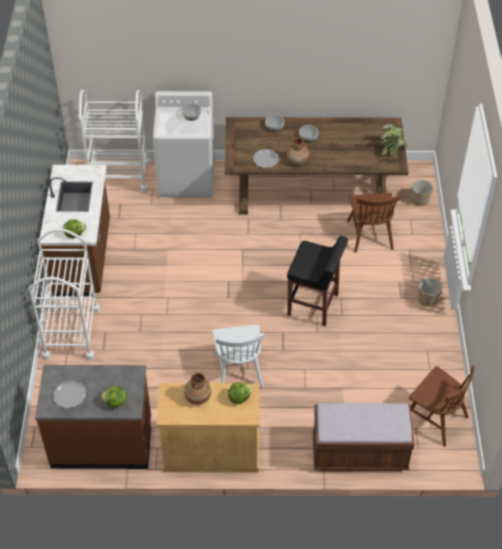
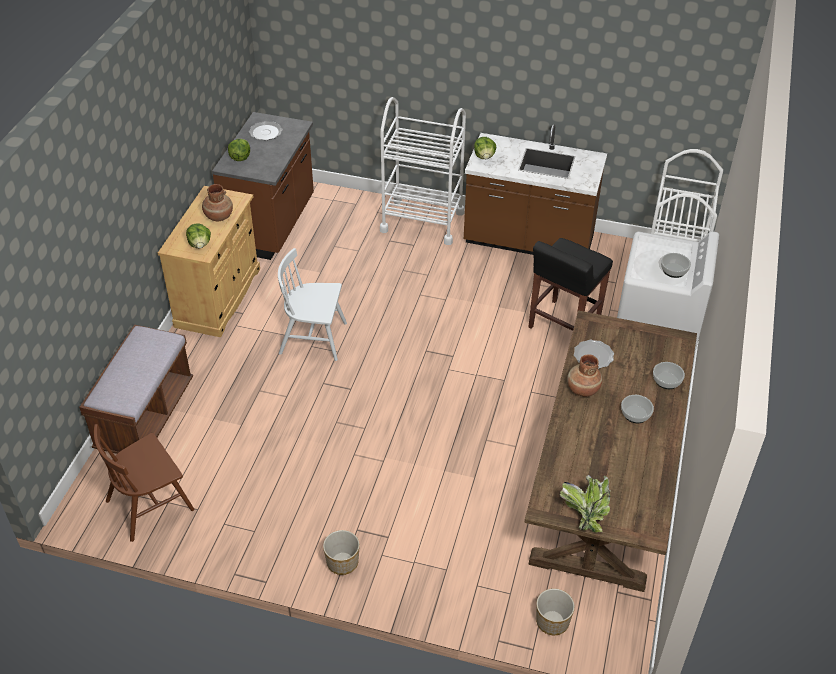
camera: 105 degrees right, 5 degrees down
(313, 305) = (381, 429): black stool -> black stool (563, 325)
(370, 234) = (491, 529): brown chair -> none

